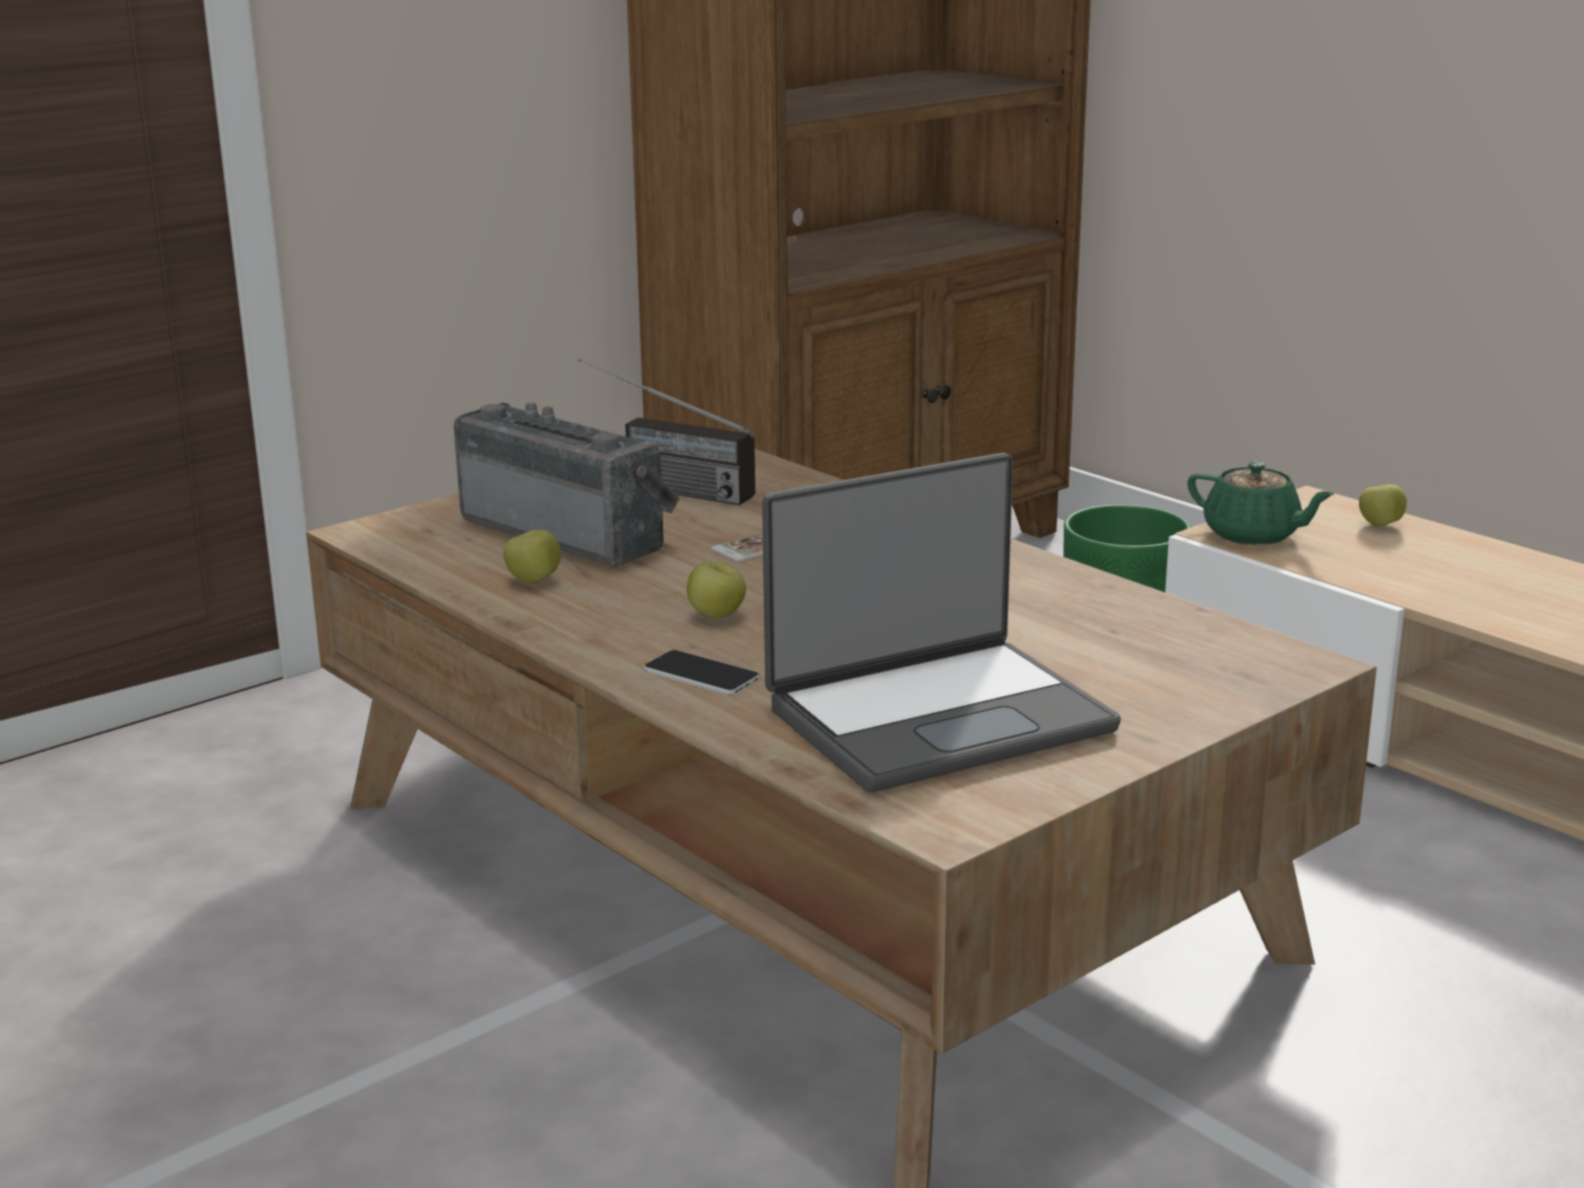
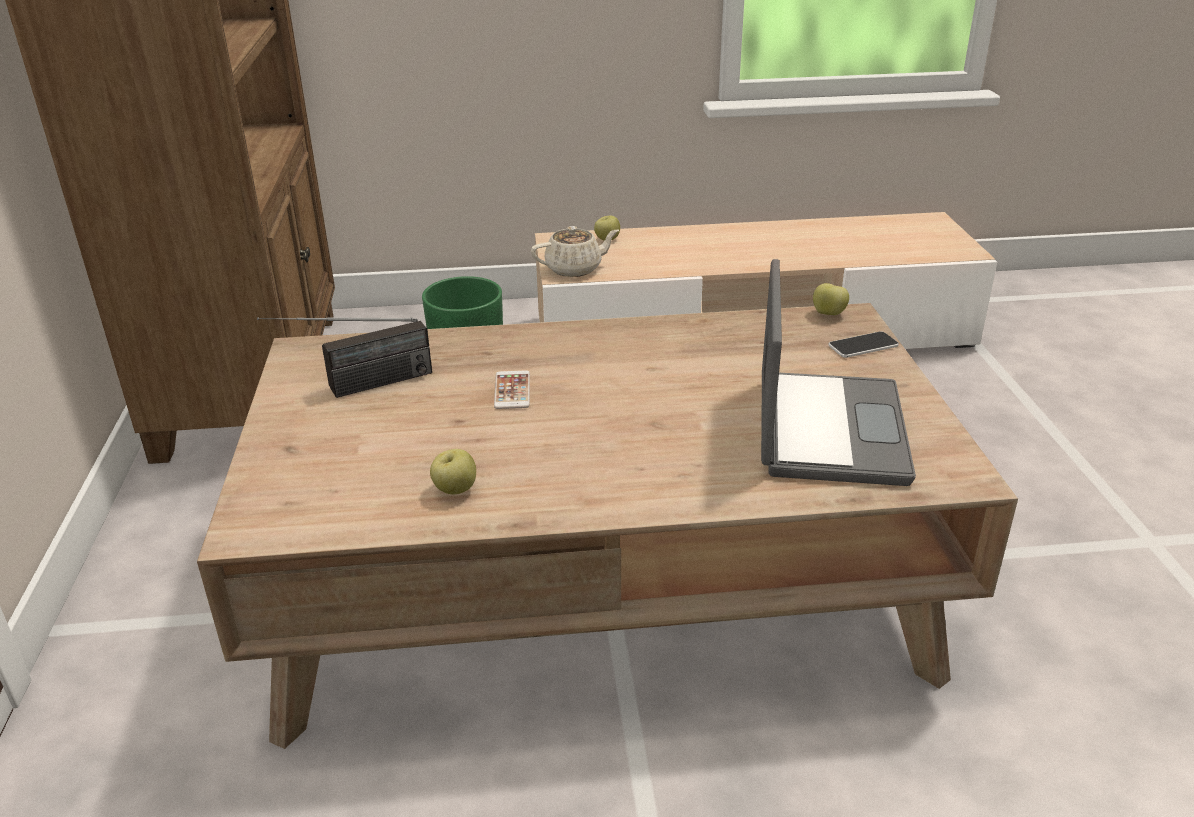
camera: 55 degrees left, 10 degrees up
(570, 532) = (386, 446): radio -> none
(701, 675) = (691, 481): phone -> phone (863, 346)
(717, 616) = (604, 444): apple -> apple (828, 314)
(1253, 535) = (575, 269): green teapot -> beige teapot

